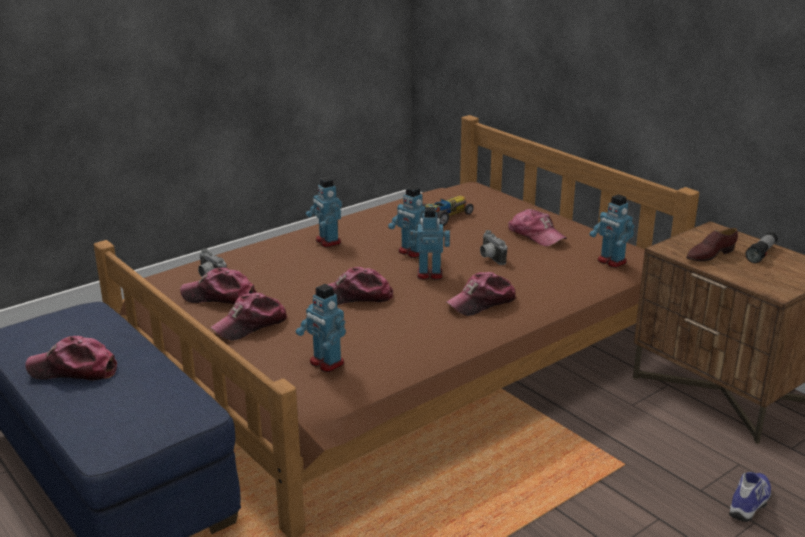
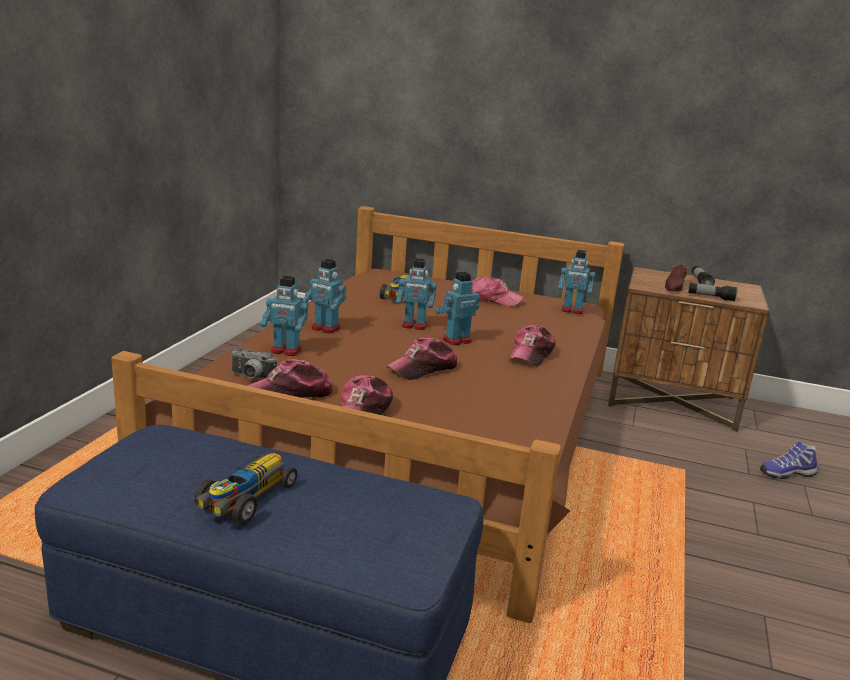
camera: 35 degrees left, 5 degrees down
(73, 370) = (245, 500): cap -> toy car
(326, 363) = (485, 429): toy robot -> toy robot (285, 351)
(489, 258) = (483, 321): camera -> none
(733, 275) = (710, 297): none -> flashlight
(750, 503) = (786, 473): shoe -> shoe turned 105 degrees counterclockwise

